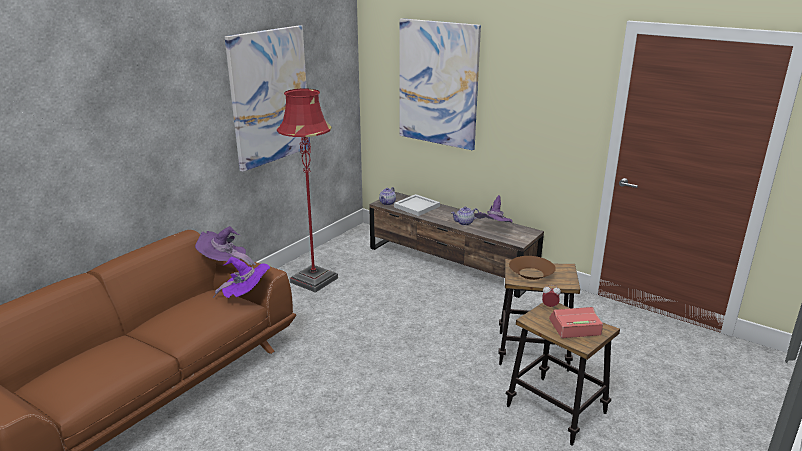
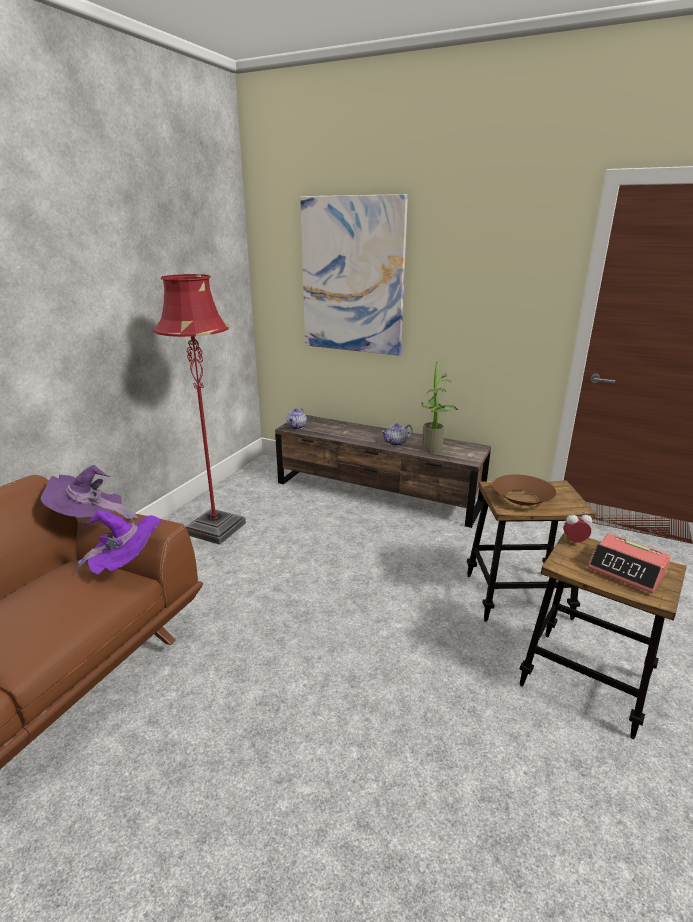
camera: 10 degrees left, 0 degrees up
(269, 97) = (140, 290): picture -> none
(417, 207) = (334, 429): white tray -> none
(494, 231) = (435, 450): purple hat -> potted plant
(574, 327) = (627, 570): alarm clock -> alarm clock turned 120 degrees counterclockwise

